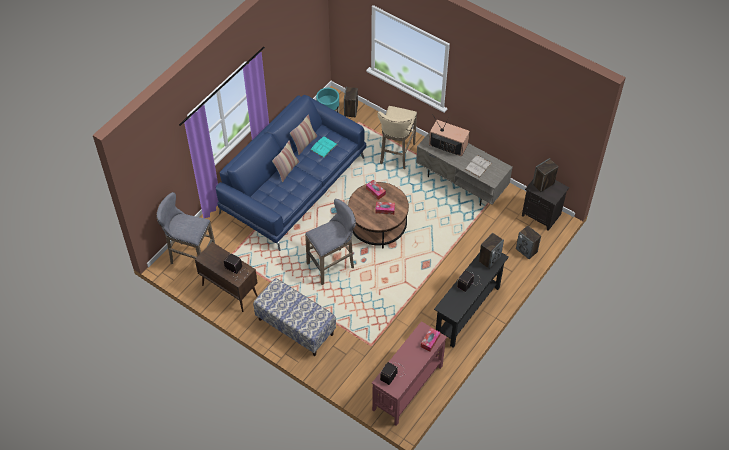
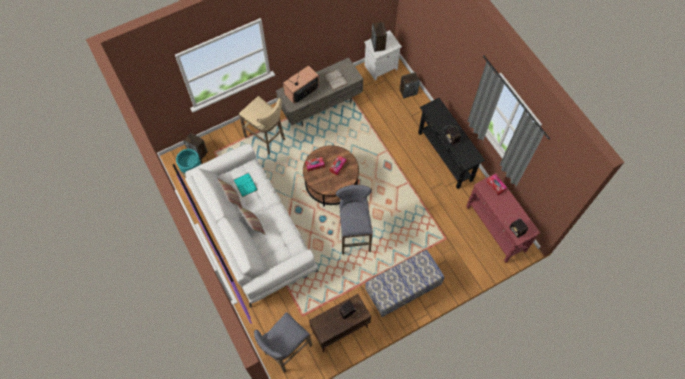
camera: 65 degrees left, 10 degrees up
(294, 184) = (253, 230): blue sofa -> white sofa
(489, 259) = (435, 111): speaker -> none
(542, 215) = (381, 67): black nightstand -> white nightstand

